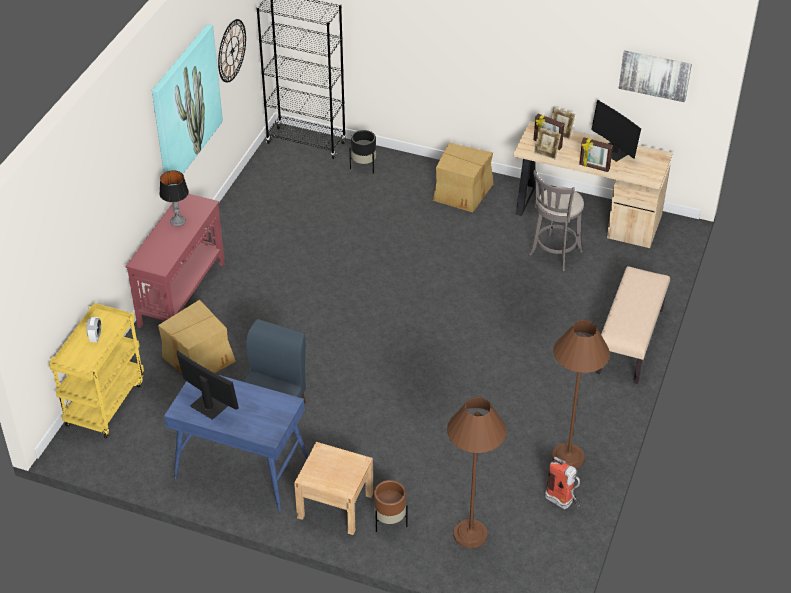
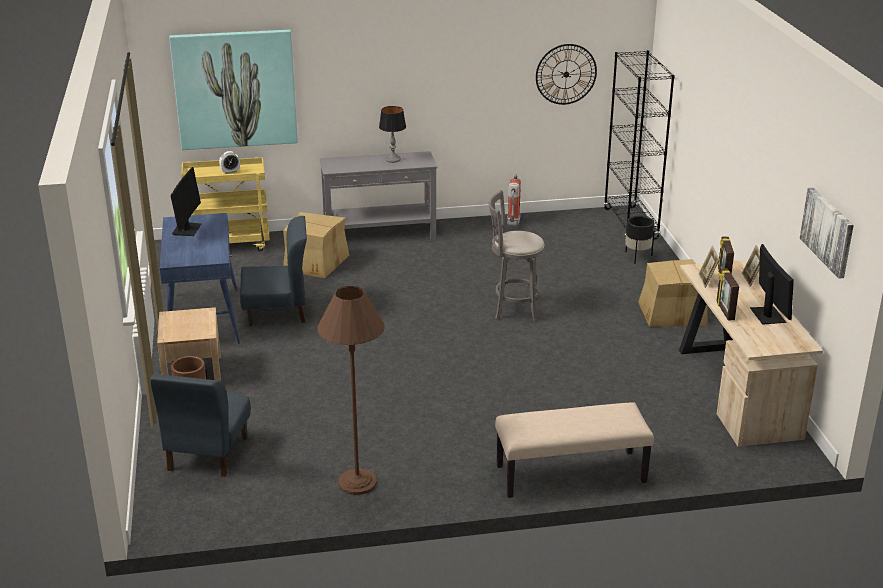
camera: 60 degrees right, 15 degrees down
(182, 294) = (380, 234): red console table -> grey console table
(185, 105) = (465, 75): picture -> picture (235, 89)
(470, 534) = (207, 454): brown floor lamp -> blue chair
(554, 255) = (647, 389): grey stool -> grey stool (513, 308)
(563, 503) = (288, 498): fire extinguisher -> fire extinguisher (513, 224)
(614, 152) = (767, 316): monitor -> monitor turned 150 degrees clockwise

